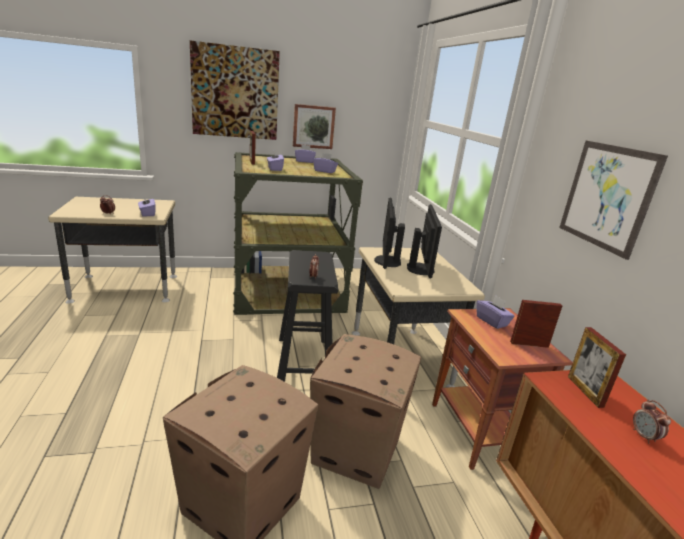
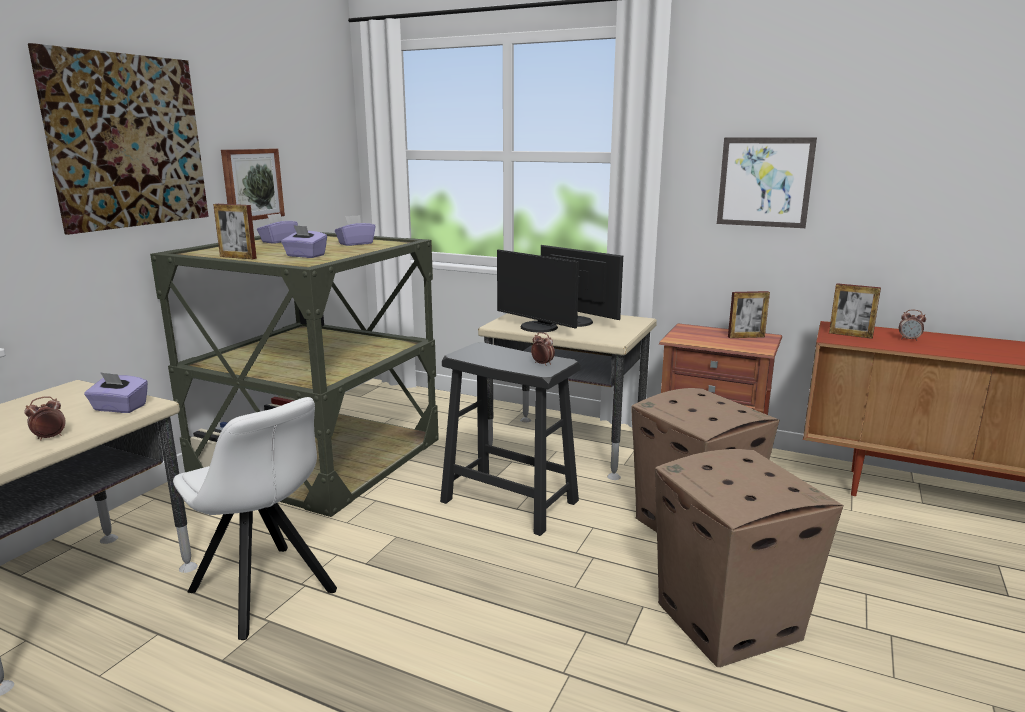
camera: 50 degrees left, 5 degrees down
(160, 324) = (264, 591): none -> white chair
(492, 321) = (697, 335): purple tissue box -> none
(529, 344) = (746, 337): picture frame -> picture frame turned 135 degrees counterclockwise

